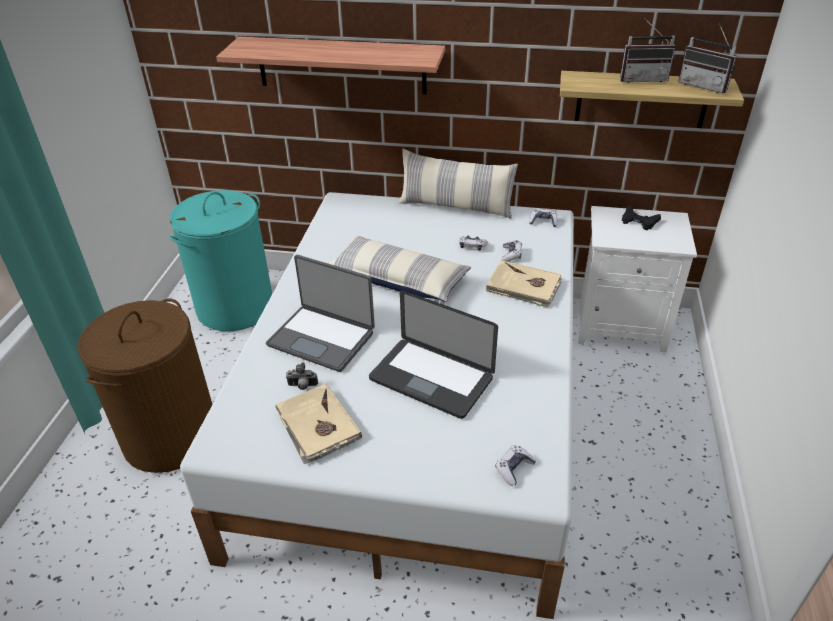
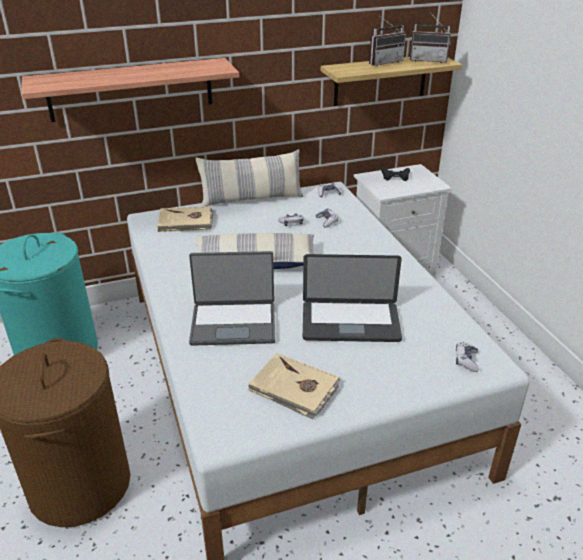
camera: 30 degrees left, 5 degrees down
(302, 386) = (252, 364): camera -> none
(523, 287) = (356, 240): beige book -> beige book (185, 222)

